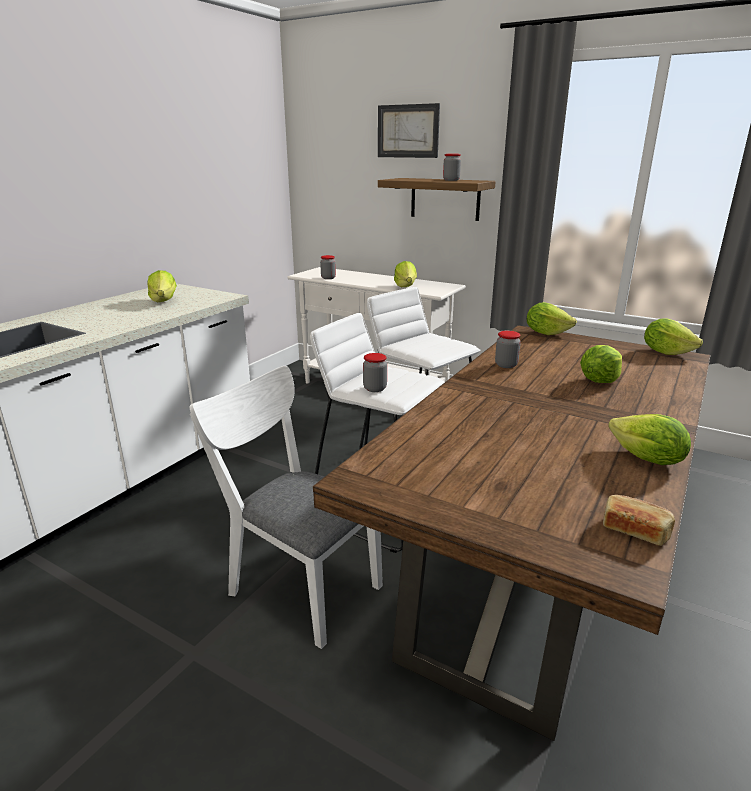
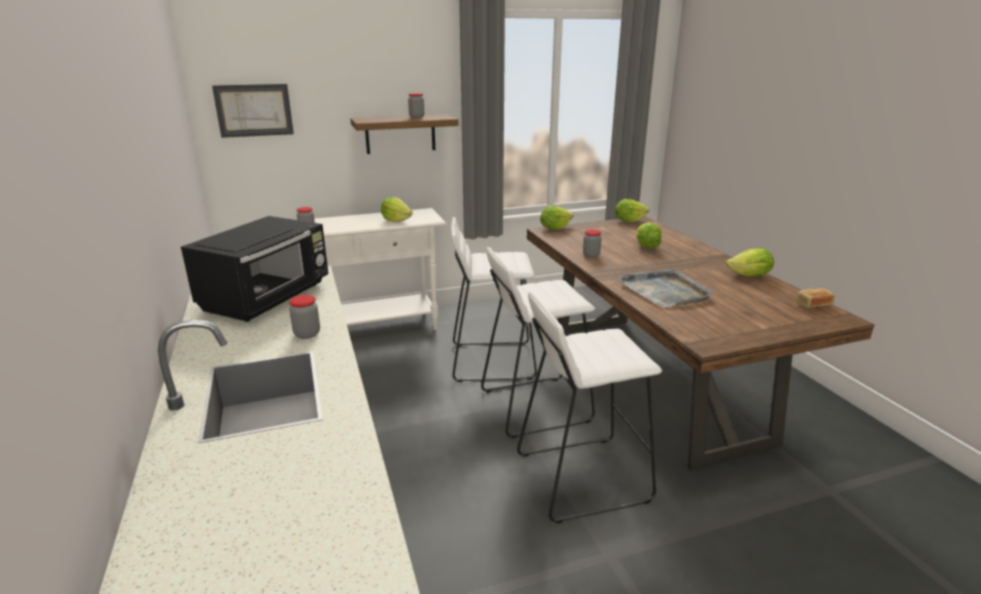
camera: 50 degrees left, 0 degrees up
(164, 301) = (268, 298): lettuce -> black microwave
(297, 584) = (581, 477): white chair -> white stool
(375, 388) = (553, 301): jar -> jar (307, 334)
(408, 131) = (353, 72): picture -> picture (254, 110)
(476, 422) = (665, 291): none -> grey tray

